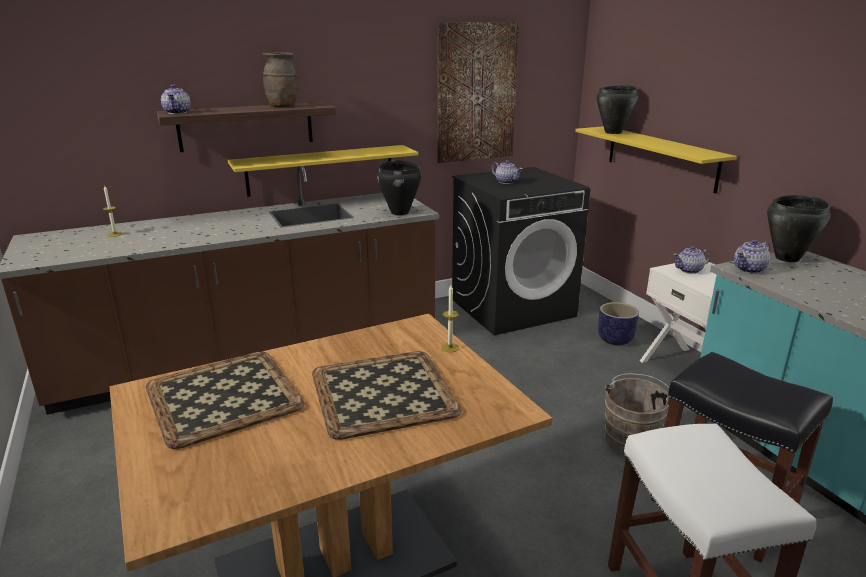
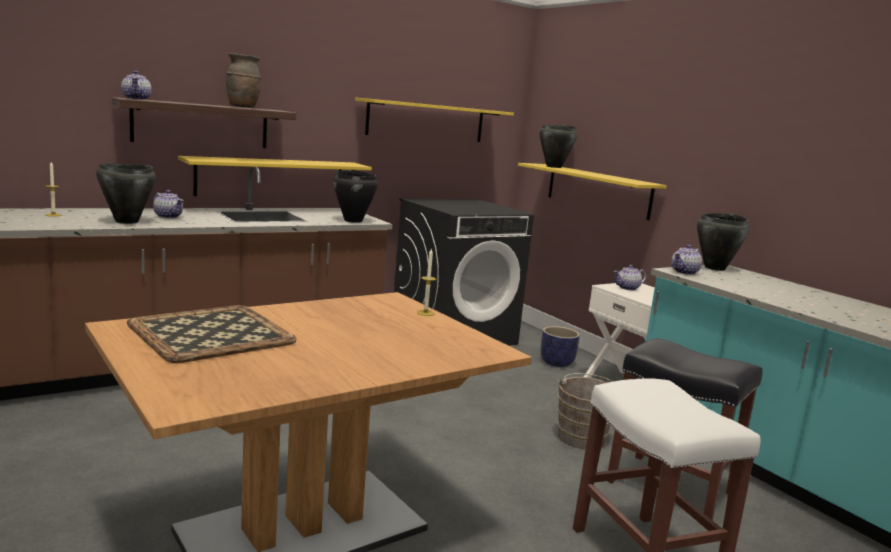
camera: 10 degrees left, 10 degrees down
(178, 238) = (126, 221): none -> black cooking pot
(384, 393) = (372, 337): tray -> none
(476, 93) = (426, 121): picture -> yellow shelf
(506, 182) = (454, 205): teapot -> teapot (168, 216)

